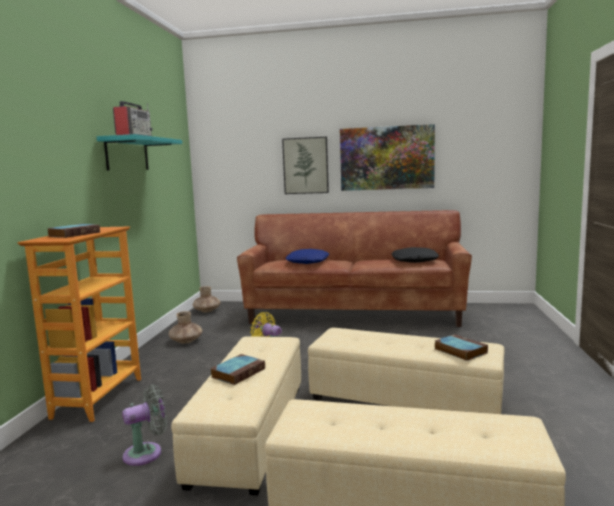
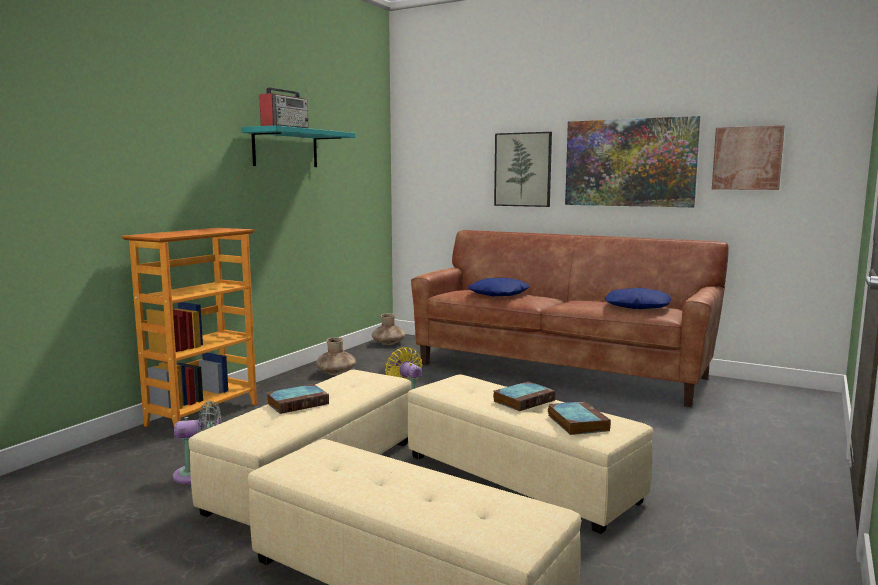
camera: 20 degrees right, 0 degrees up
(75, 234) = (184, 232): book -> book (524, 400)
(414, 260) = (637, 306): black pillow -> blue pillow
(467, 152) = (747, 158): none -> picture

